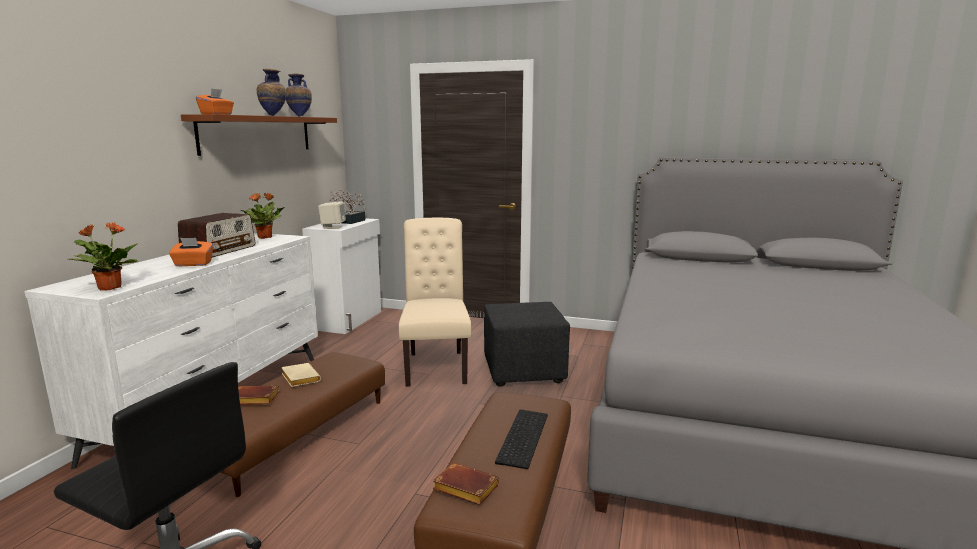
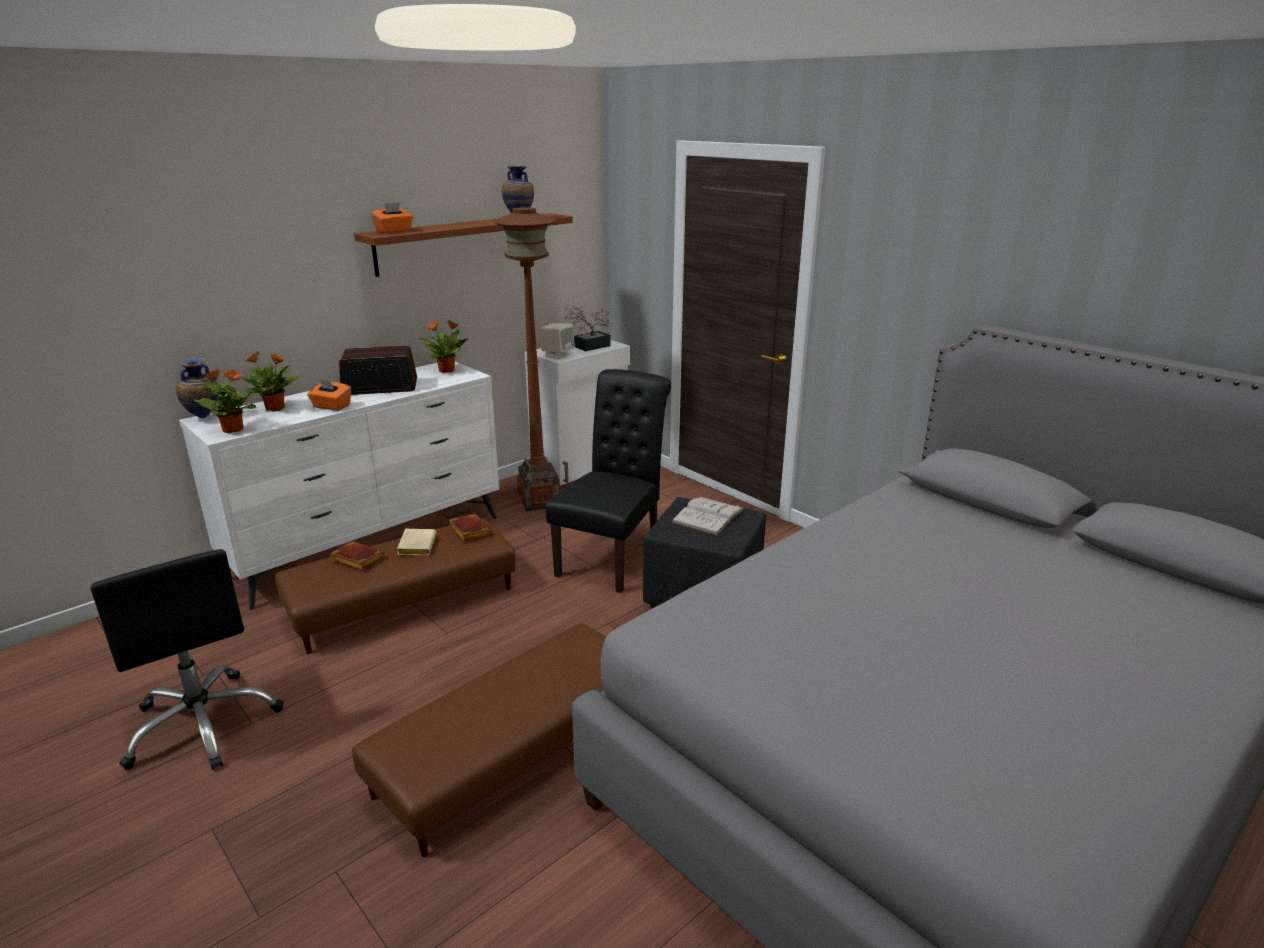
camera: 30 degrees right, 10 degrees up
(134, 271) = (276, 409): none -> potted plant
(219, 250) = (379, 387): radio -> radio turned 150 degrees counterclockwise
(273, 115) = (470, 225): vase -> vase (204, 419)
(339, 346) = (539, 501): none -> brown floor lamp
(436, 365) = (613, 557): beige chair -> black chair
(463, 489) = (418, 729): brown book -> brown book (468, 531)
(521, 308) = (708, 516): none -> white book
(521, 436) = (536, 691): keyboard -> none

